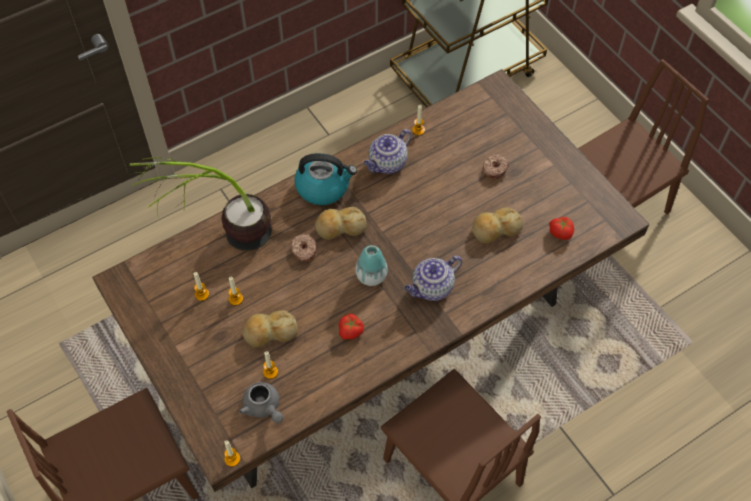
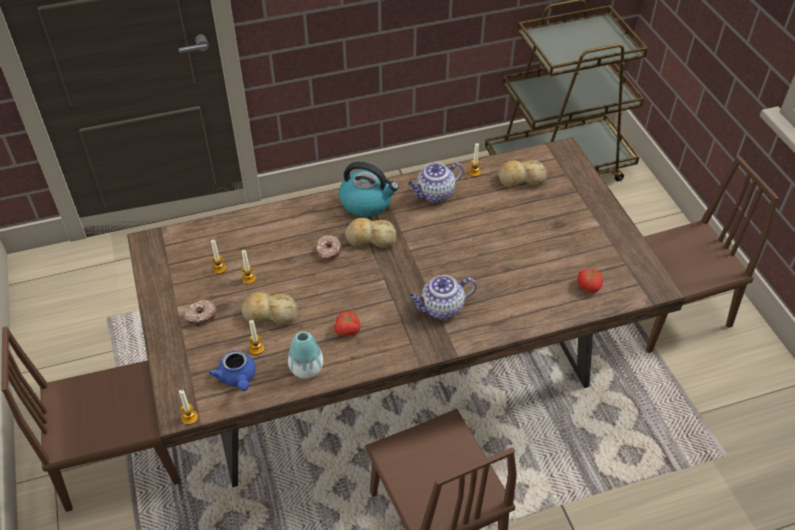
camera: 15 degrees right, 10 degrees down
(221, 240) = (255, 227): potted plant -> none
(264, 407) = (238, 378): grey teapot -> blue teapot
(371, 276) = (385, 286): vase -> vase (306, 368)
(494, 169) = (538, 218): donut -> donut (200, 315)
(495, 229) = (522, 270): bread -> bread (521, 179)

